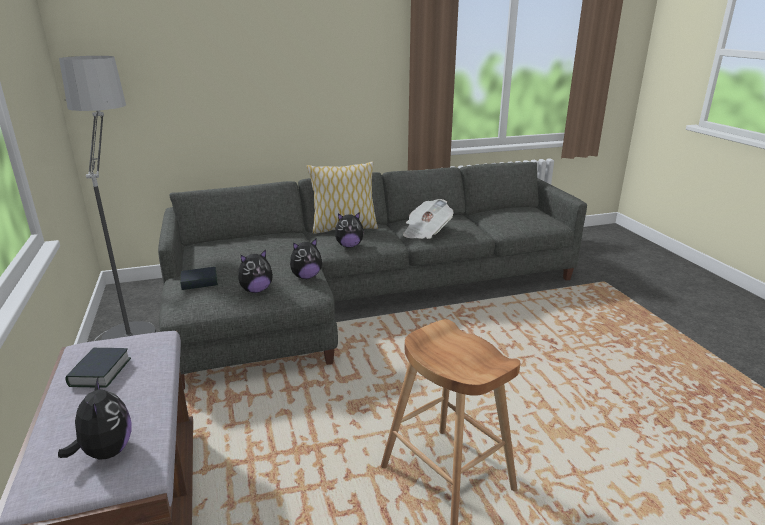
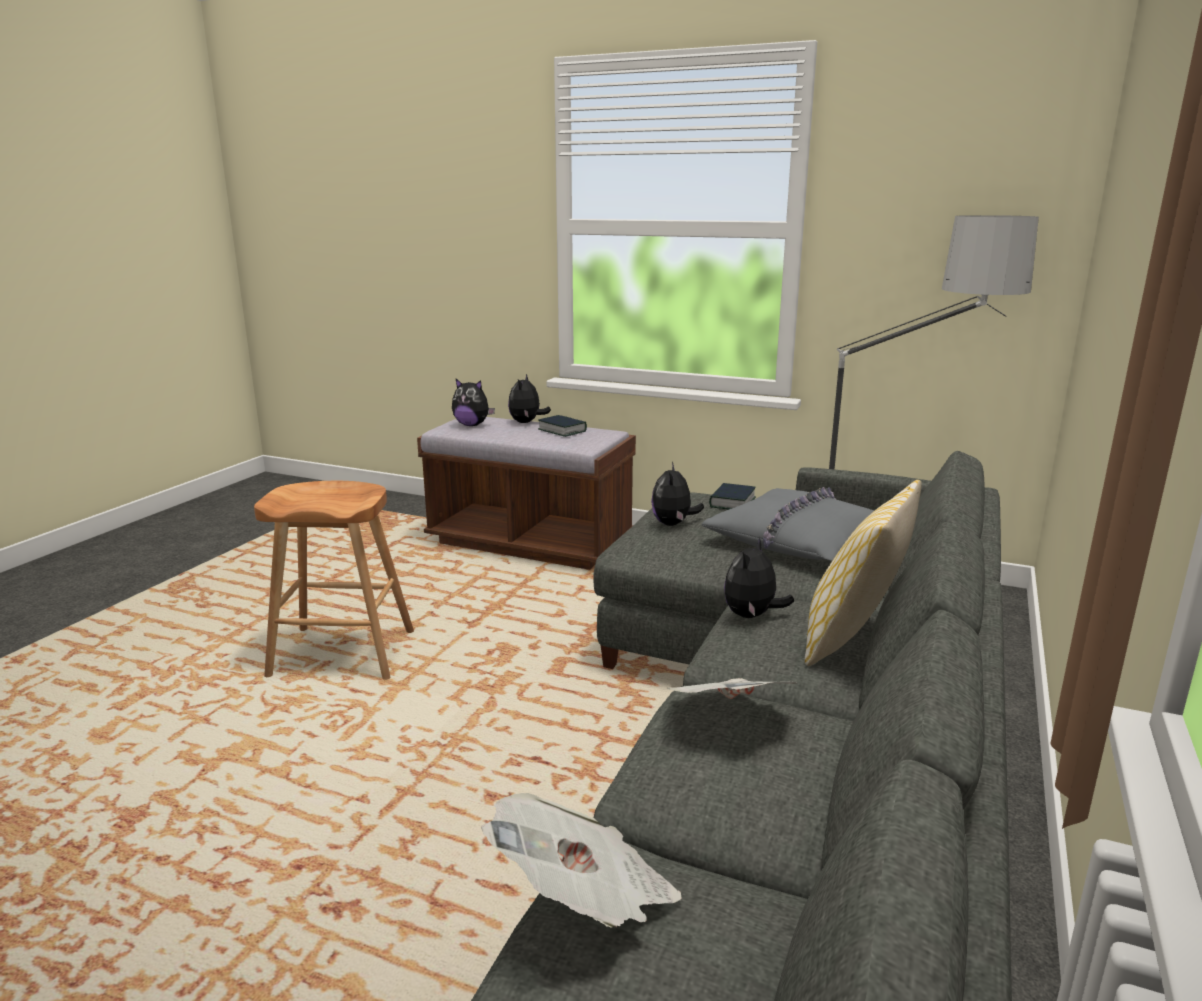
camera: 130 degrees right, 5 degrees down
(249, 254) = (797, 539): none -> grey pillow
(306, 276) = (675, 557): plush toy -> plush toy (526, 422)
(521, 224) = (585, 898): none -> newspaper

